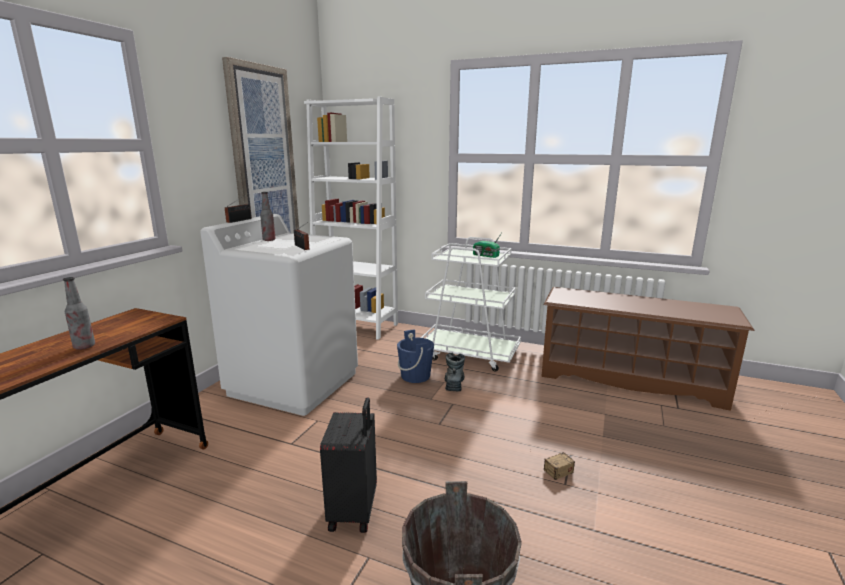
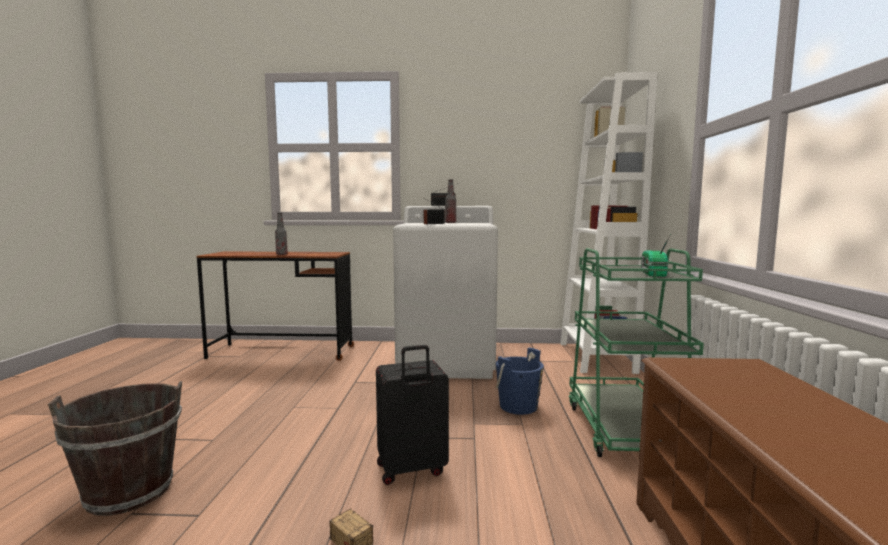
camera: 70 degrees right, 10 degrees down
(263, 162) = (514, 163): picture -> none
(354, 511) = (269, 423): black suitcase -> black suitcase (411, 470)
(454, 383) = (526, 431): boot -> none
(469, 354) = (624, 429): white cart -> green cart

